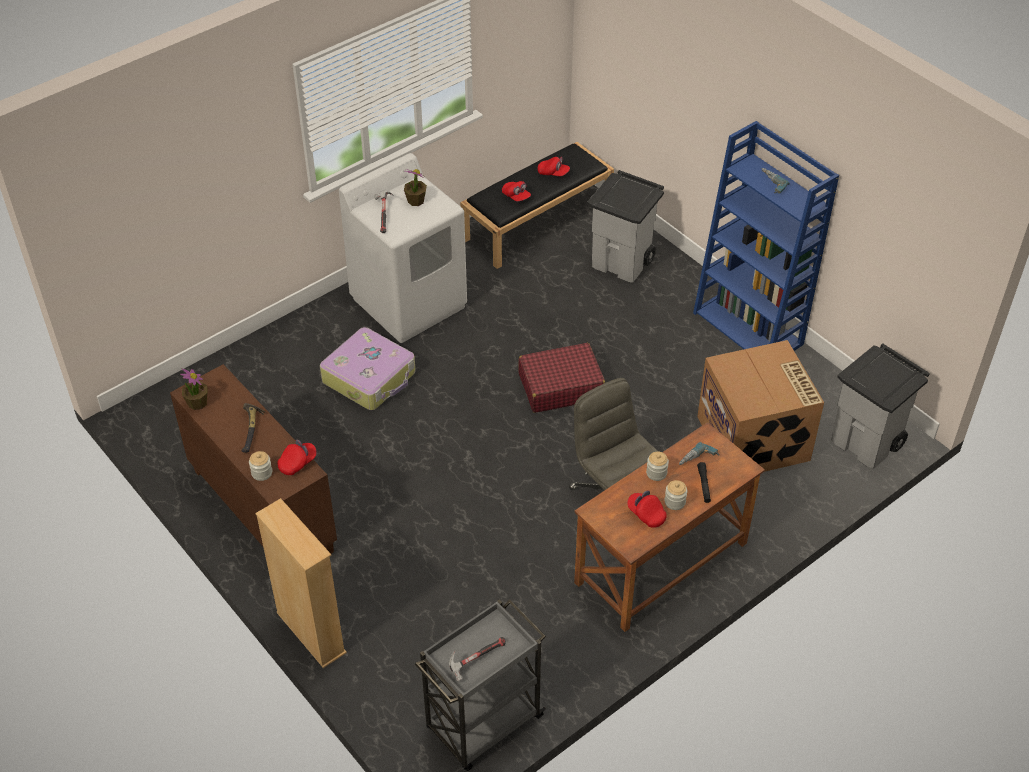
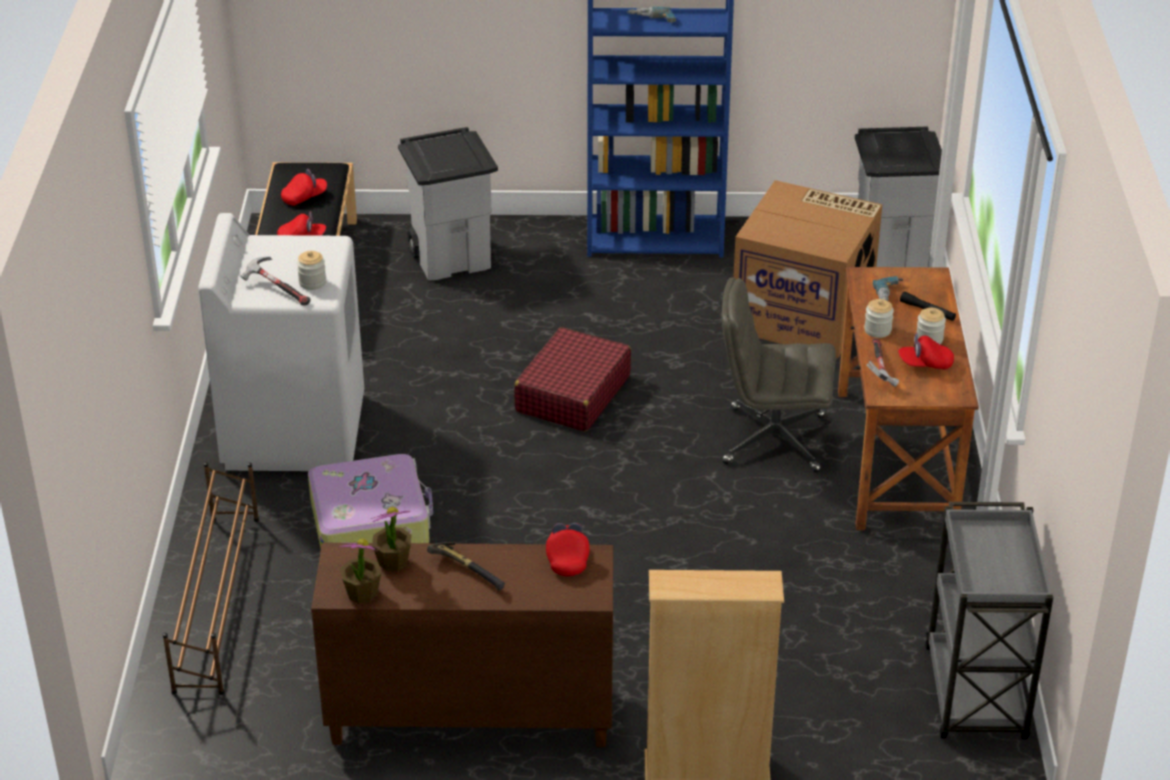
camera: 50 degrees left, 10 degrees down
(256, 363) = (218, 601): none -> brown shoe rack
(262, 473) = (548, 594): jar -> jar (312, 282)
(415, 200) = (287, 258): potted plant -> potted plant (393, 562)
(475, 660) = (1004, 568): hammer -> hammer (879, 369)

